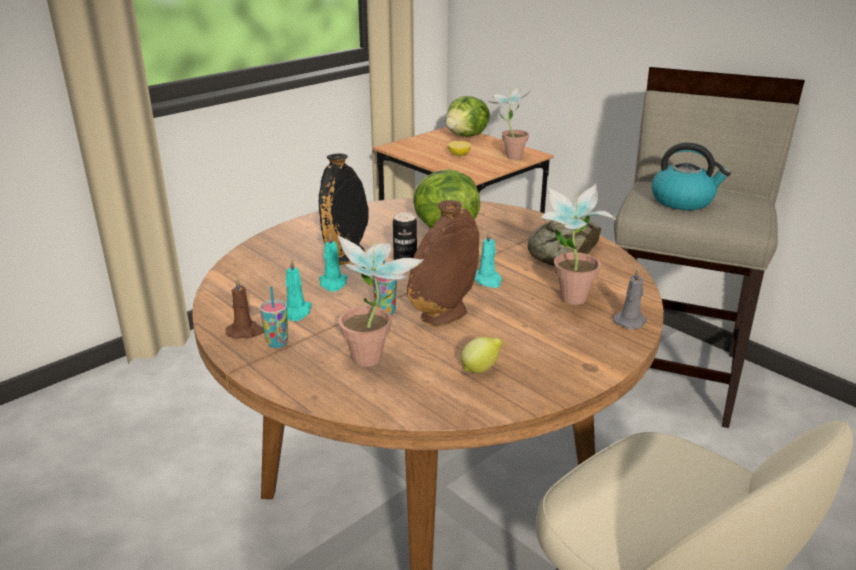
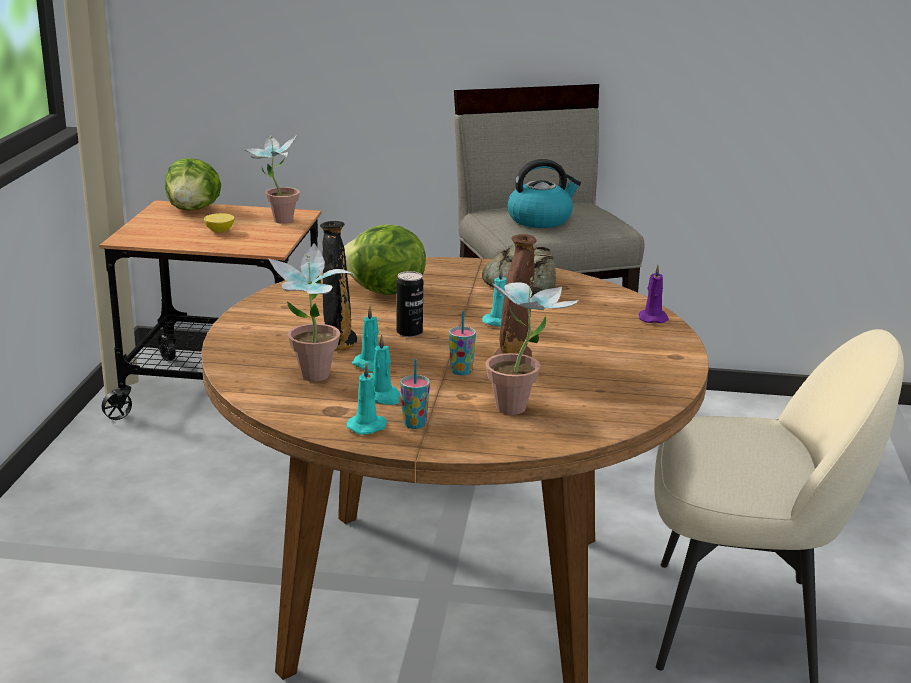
camera: 40 degrees left, 5 degrees down
(246, 332) = (368, 426): brown candle -> turquoise candle
(481, 369) = (608, 384): lemon -> none
(567, 302) = (587, 319): potted plant -> potted plant (312, 380)
(630, 321) = (652, 318): grey candle -> purple candle

